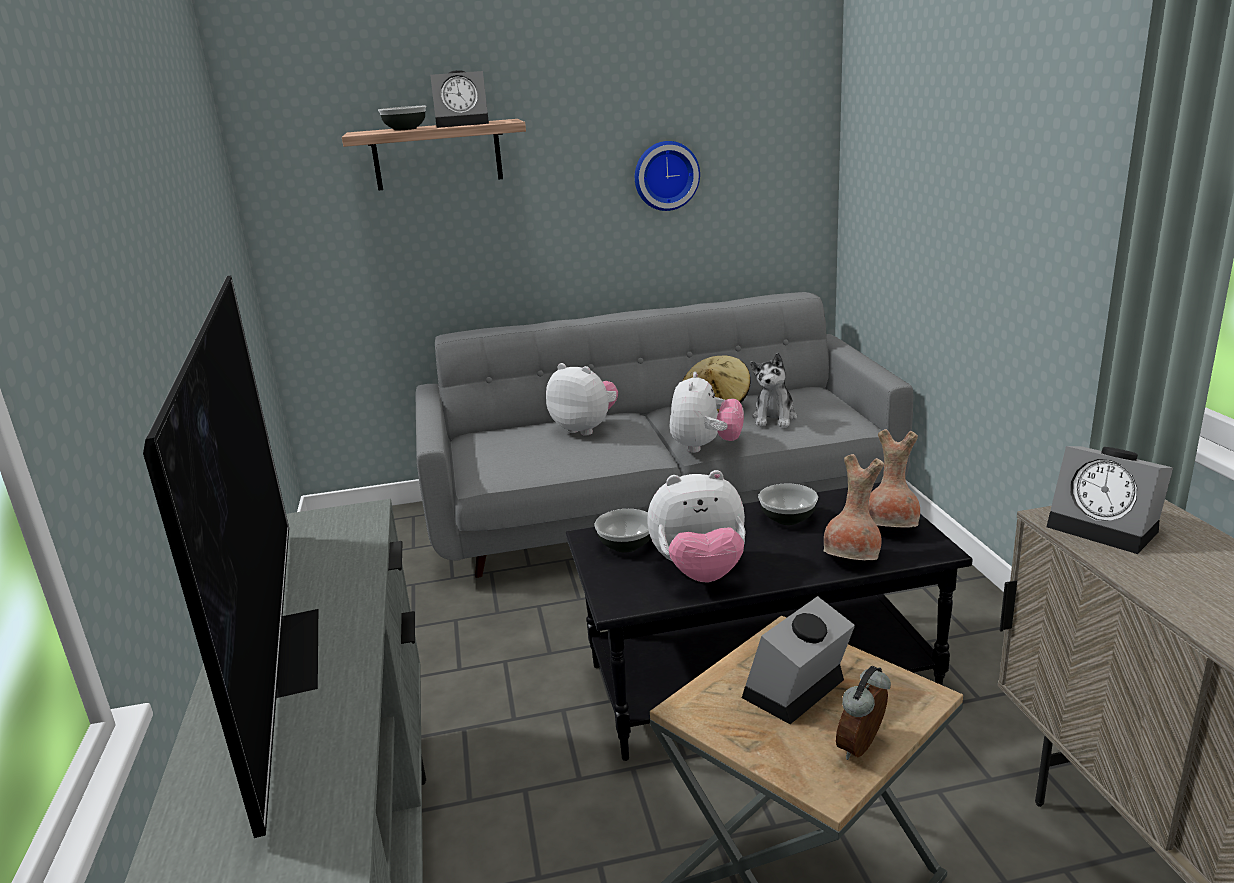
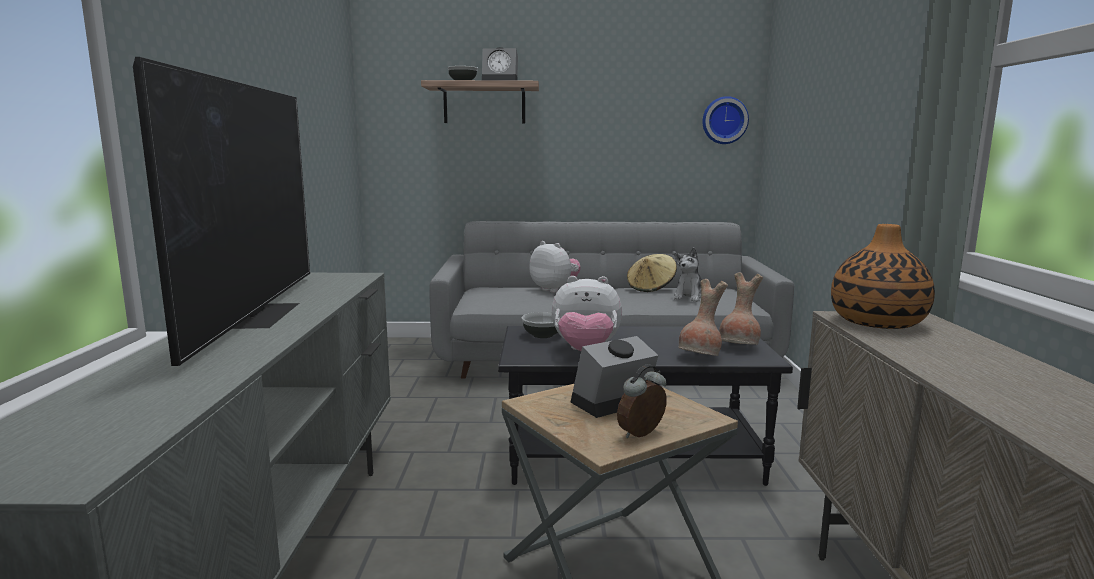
camera: 10 degrees right, 10 degrees down
(665, 175) = (635, 131): wall clock -> wall clock (724, 120)
(705, 447) = (633, 306): plush toy -> none
(787, 519) = (664, 335): bowl -> none
(1107, 528) = (877, 322): alarm clock -> vase

